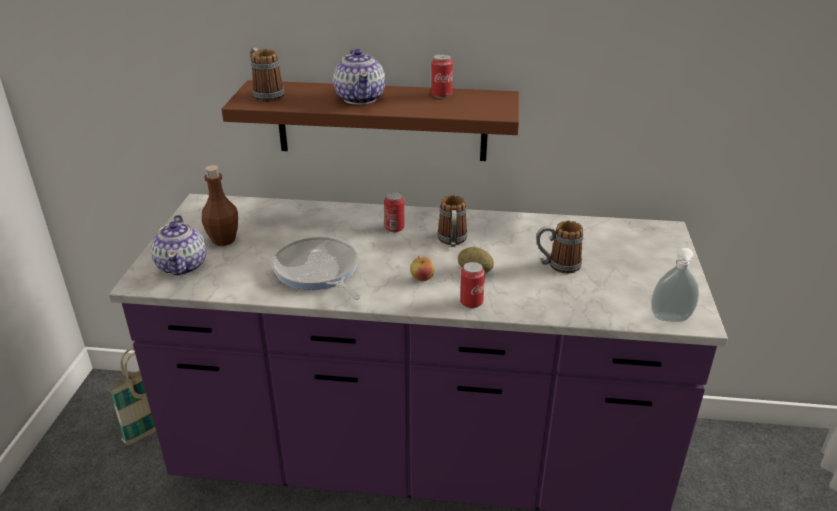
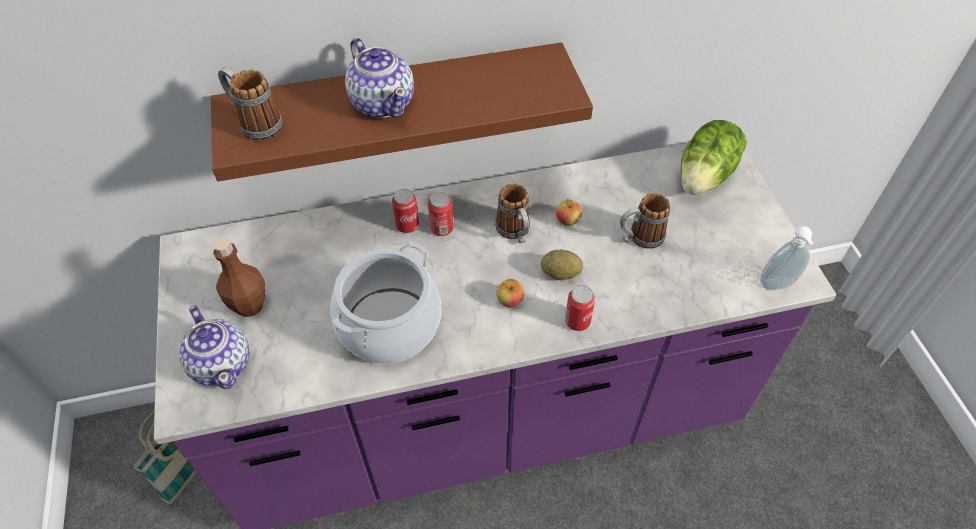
camera: 20 degrees left, 20 degrees up
(318, 272) = (389, 325): frying pan -> cooking pot
(441, 95) = (477, 72): can -> can (407, 225)
(500, 243) = (567, 221): none -> apple
(641, 240) = (706, 176): none -> lettuce

